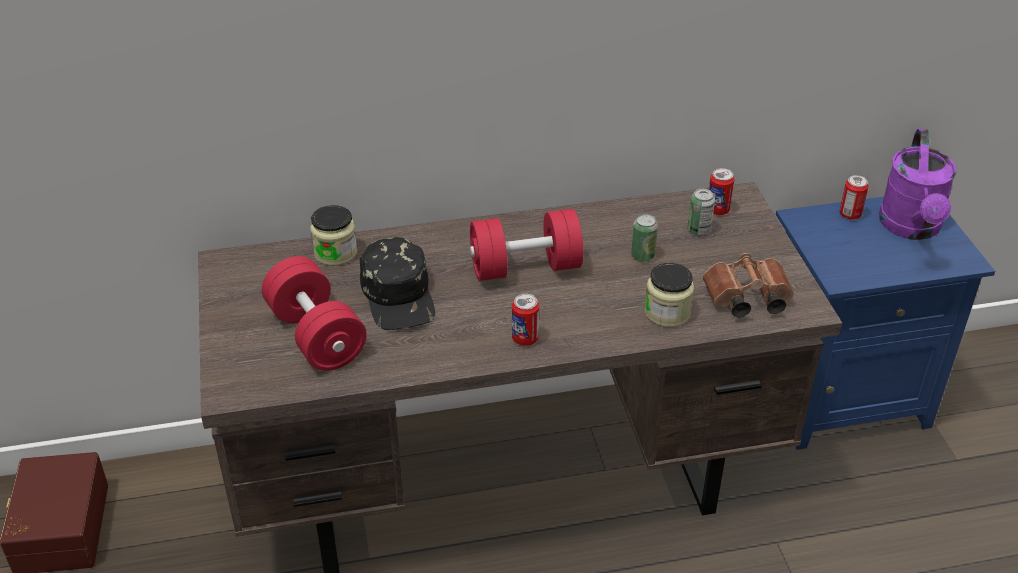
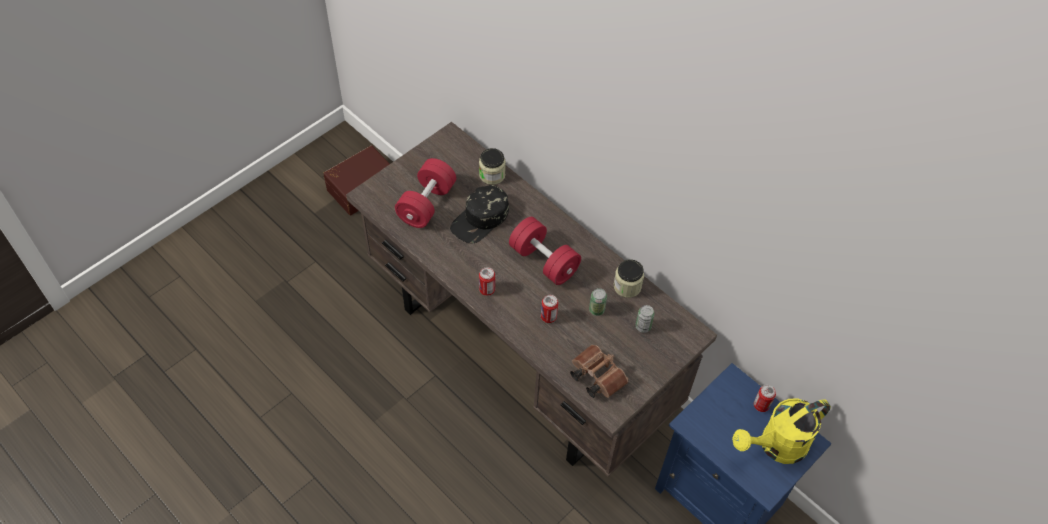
camera: 55 degrees right, 15 degrees up
(667, 313) = (555, 343): jar -> jar (627, 286)
(717, 210) = (670, 328): can -> can (548, 317)
(911, 228) = (776, 446): purple watering can -> yellow watering can

